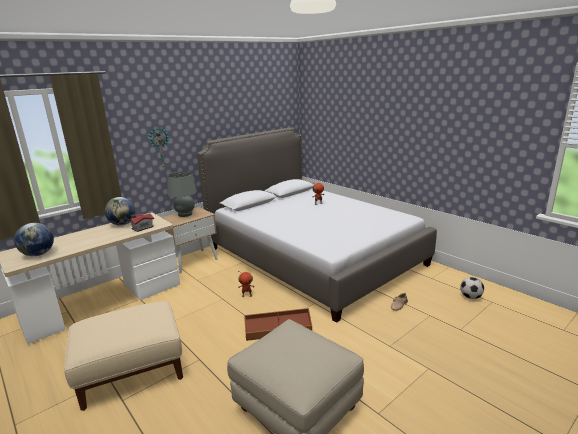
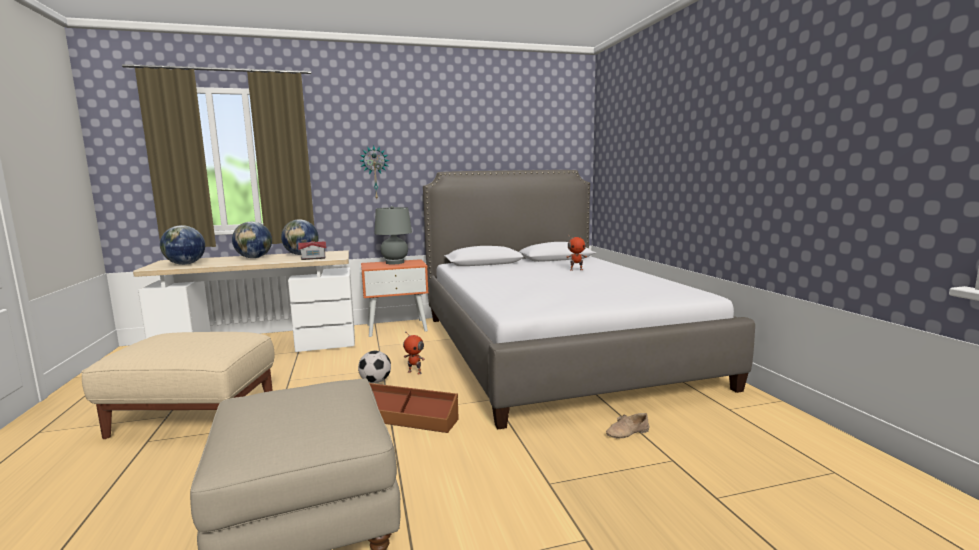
camera: 25 degrees right, 10 degrees down
(88, 235) = (254, 258): none -> globe
(192, 261) = (397, 328): beige nightstand -> orange nightstand
(470, 297) = (788, 453): football -> football (375, 382)

